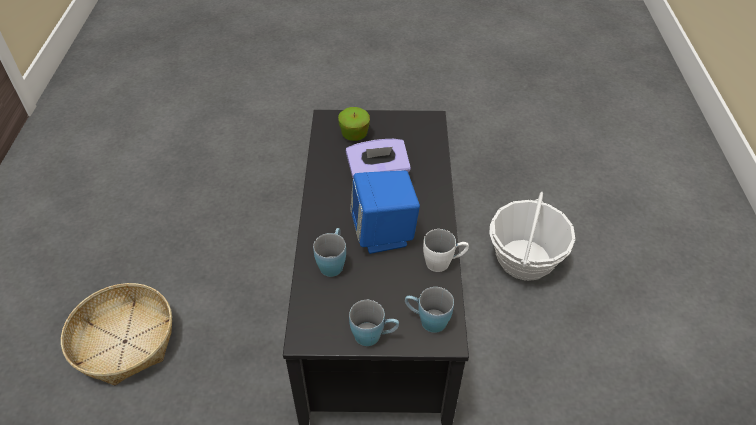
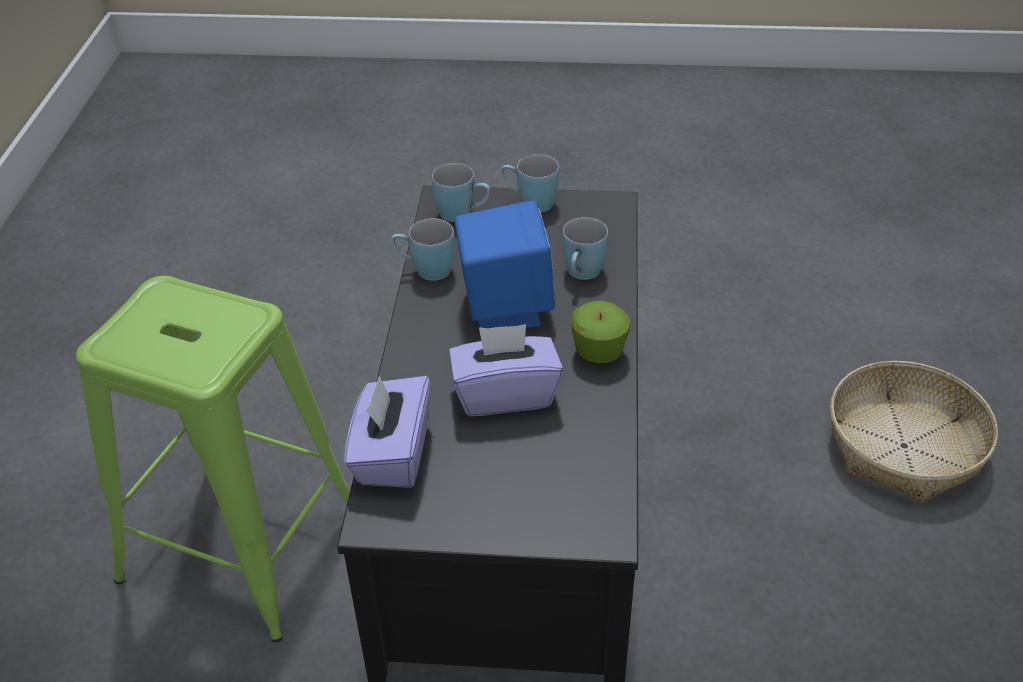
camera: 175 degrees left, 5 degrees down
(354, 135) = (545, 487): apple -> apple (599, 351)
(431, 146) = (392, 454): none -> purple tissue box
(443, 262) = (425, 270): white mug -> blue mug
(524, 260) = (243, 547): basket -> green stool

